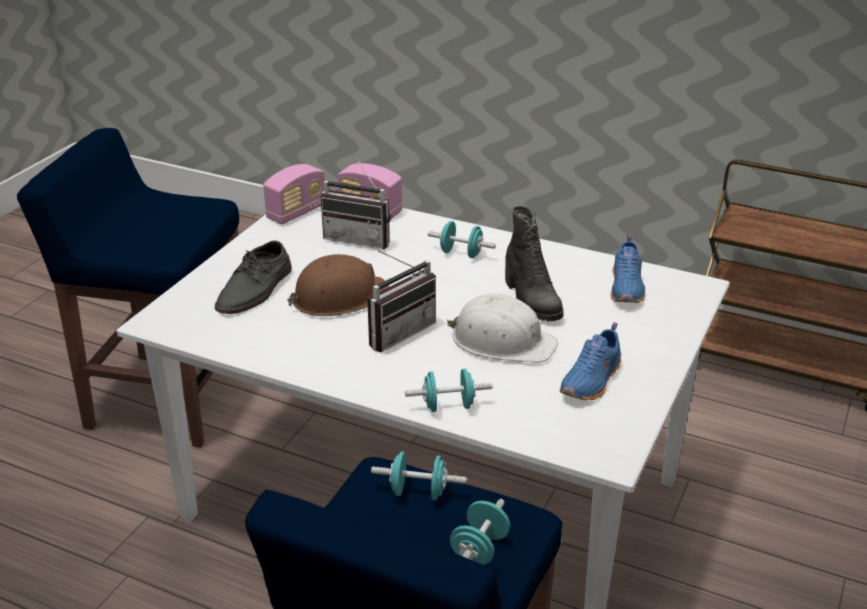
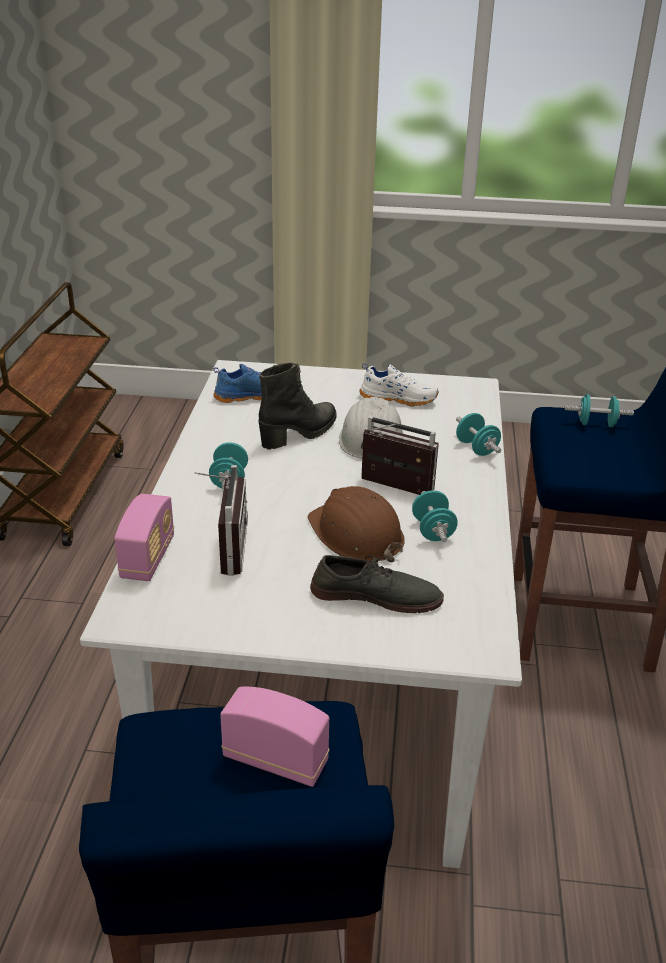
camera: 110 degrees left, 0 degrees up
(296, 213) = (173, 618): radio -> radio (275, 760)
(418, 492) = (569, 453): turquoise dumbbell -> turquoise dumbbell (433, 531)
(592, 381) = (398, 398): blue shoe -> white shoe

